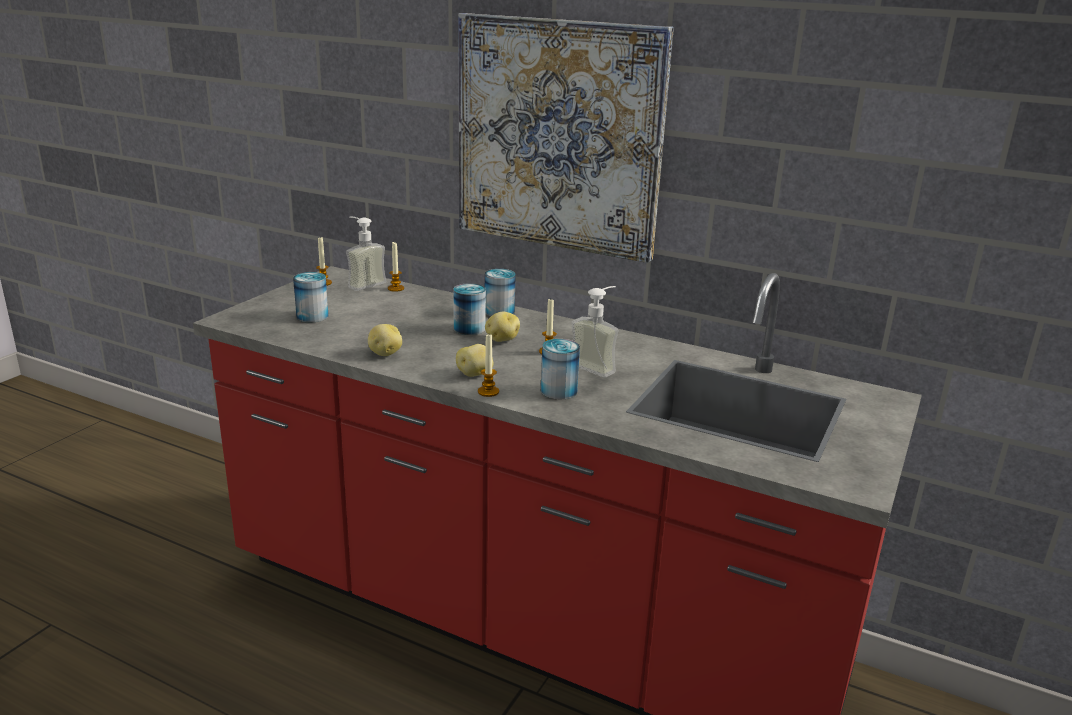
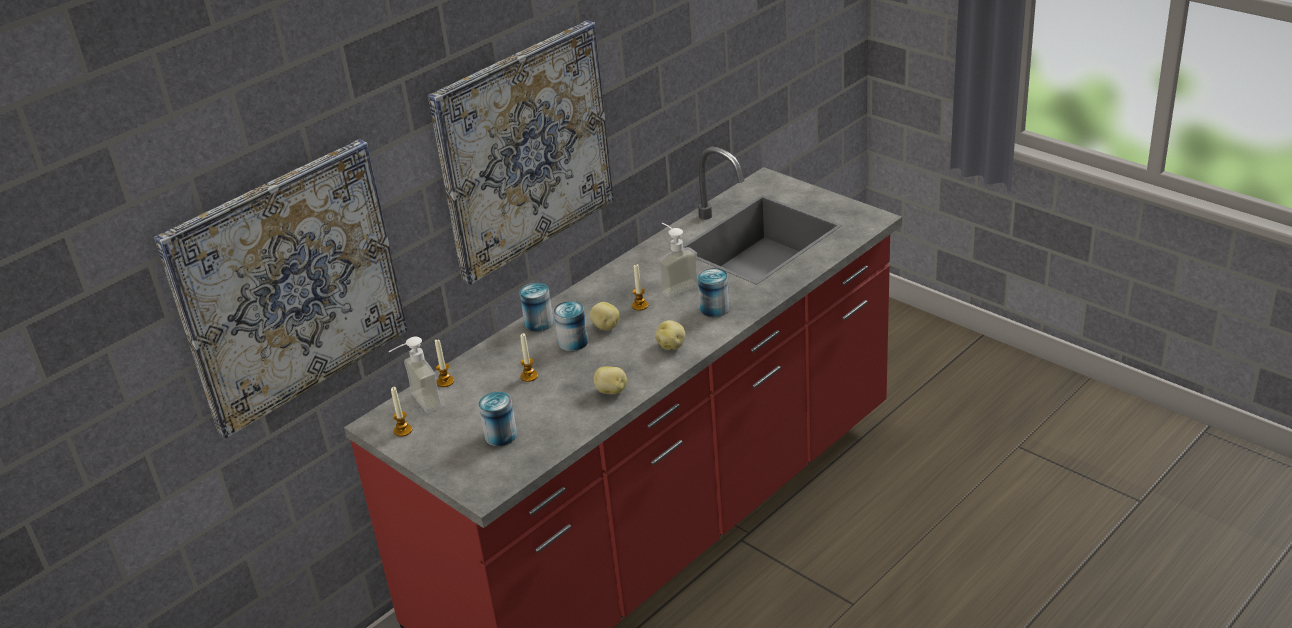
camera: 70 degrees left, 10 degrees up
(318, 115) = (288, 286): none -> picture
(488, 392) = (706, 341): candle -> candle (529, 376)

